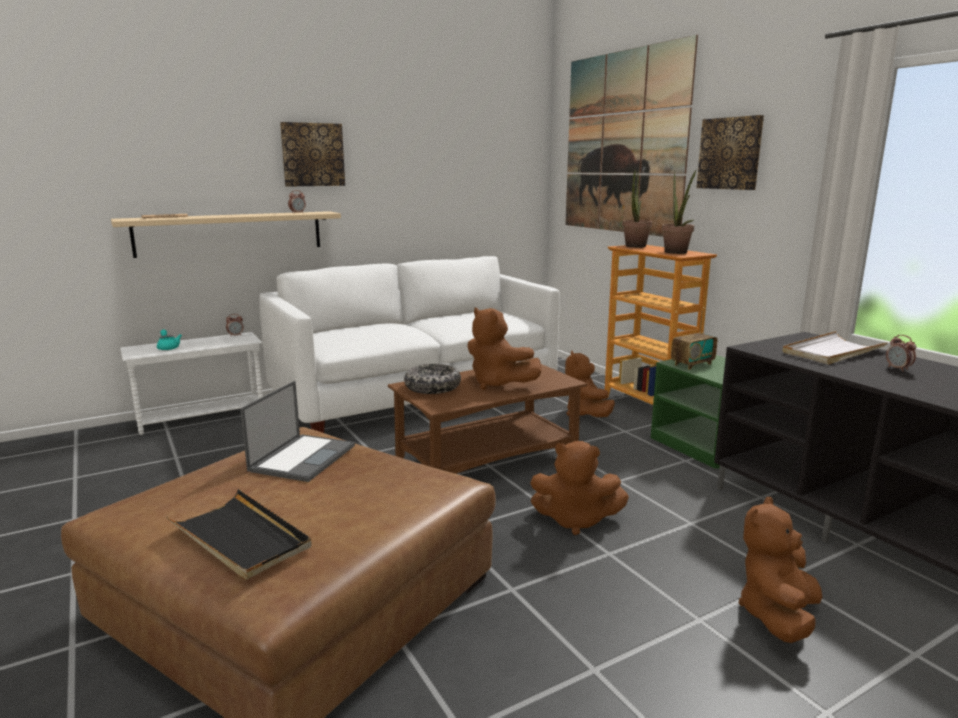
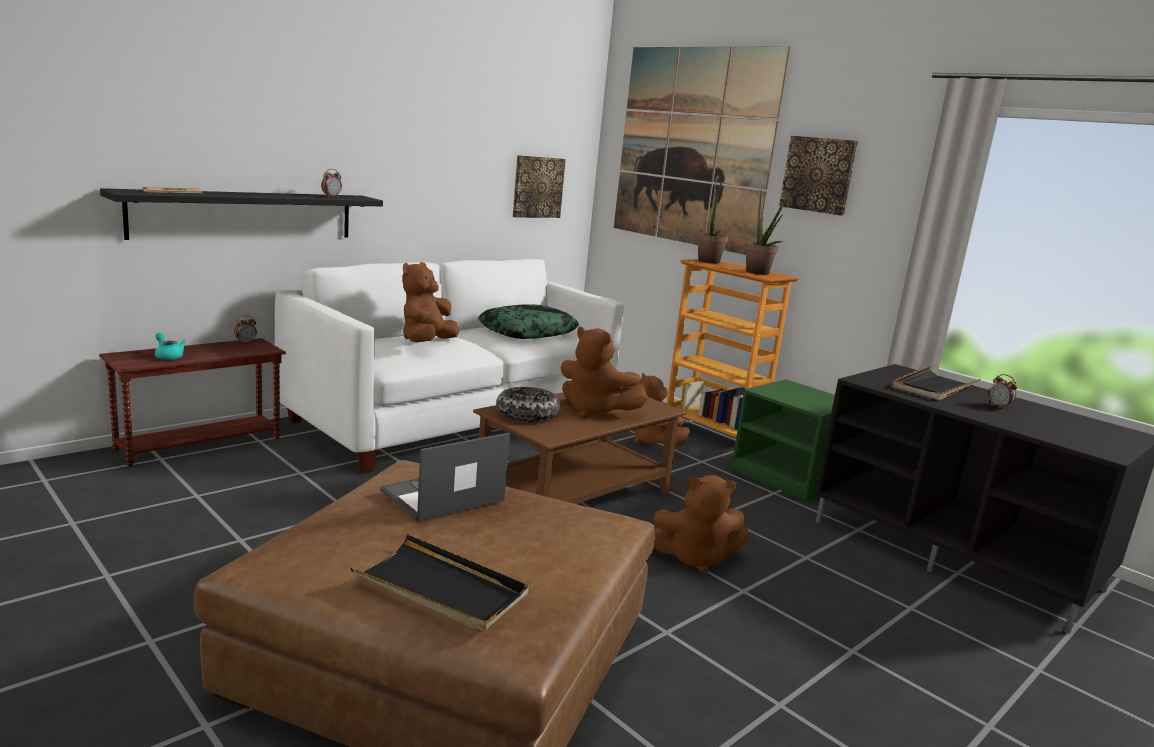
camera: 15 degrees left, 0 degrees up
(201, 417) = (199, 444): white side table -> brown side table
(230, 233) = (245, 215): beige shelf -> black shelf
(303, 457) = (441, 496): laptop -> laptop turned 135 degrees counterclockwise
(312, 154) = (348, 126): picture -> picture (537, 187)
(473, 318) = (528, 332): none -> pillow
(692, 364) = (780, 393): radio -> none
(777, 616) = (917, 643): brown plush toy -> brown plush toy (426, 342)
(832, 352) = (934, 387): white tray -> black tray

